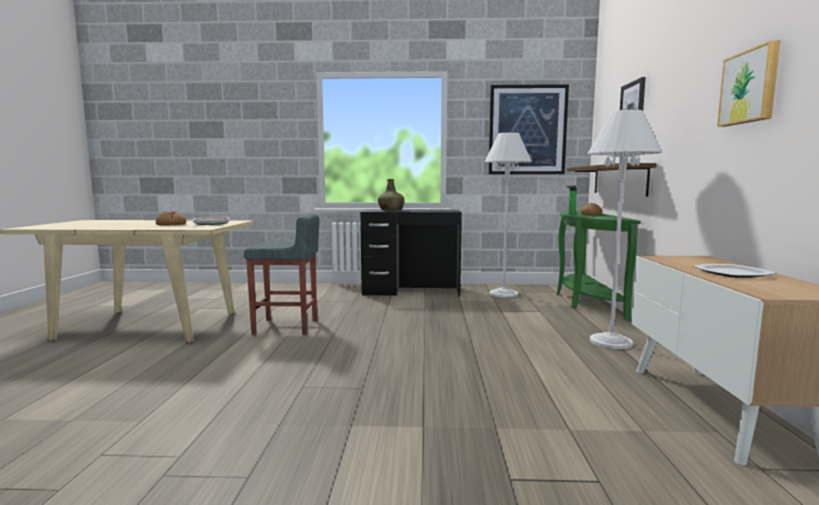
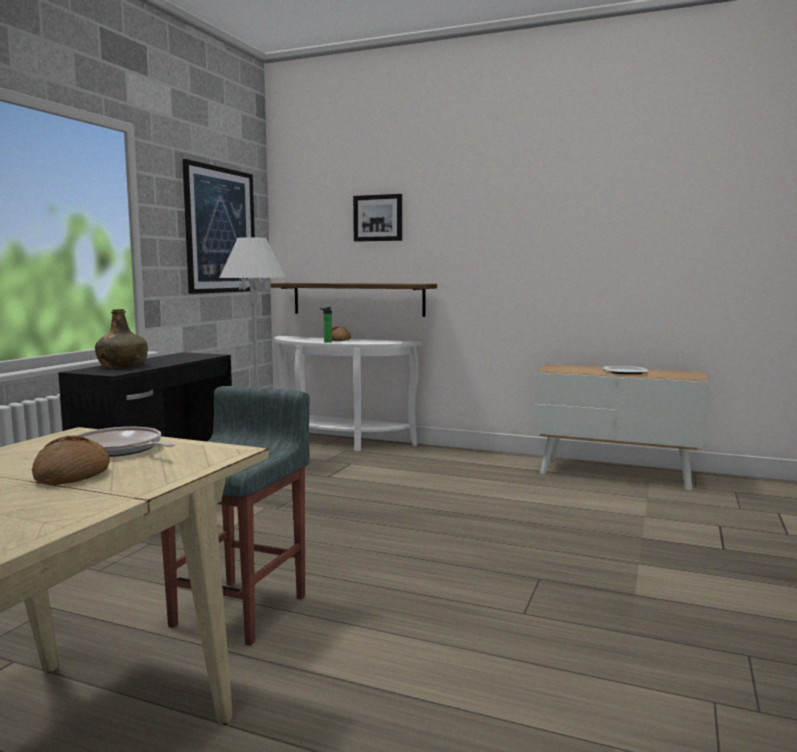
camera: 70 degrees left, 0 degrees up
(584, 301) = (338, 442): green console table -> white console table
(610, 342) = (469, 463): white floor lamp -> none
(750, 87) = (569, 232): picture -> none

